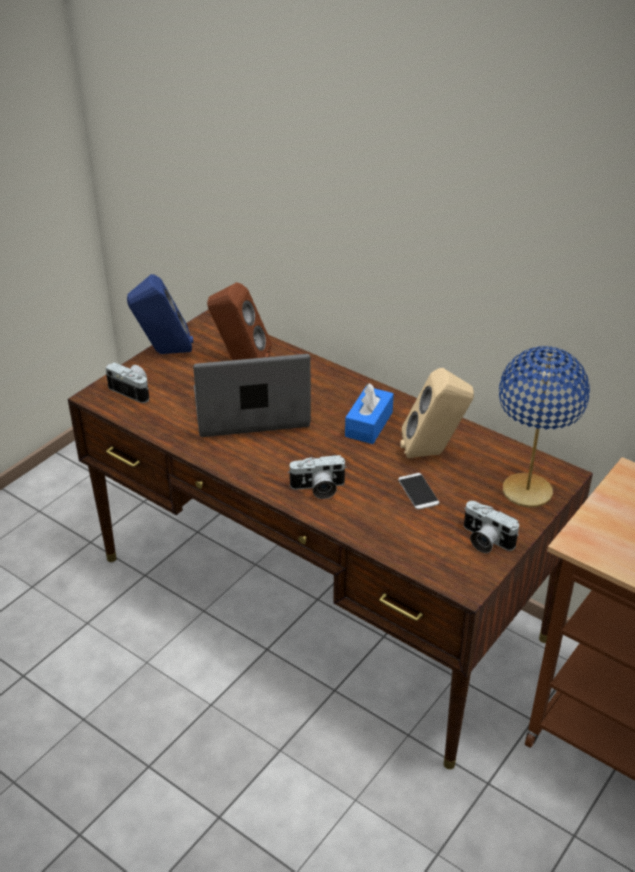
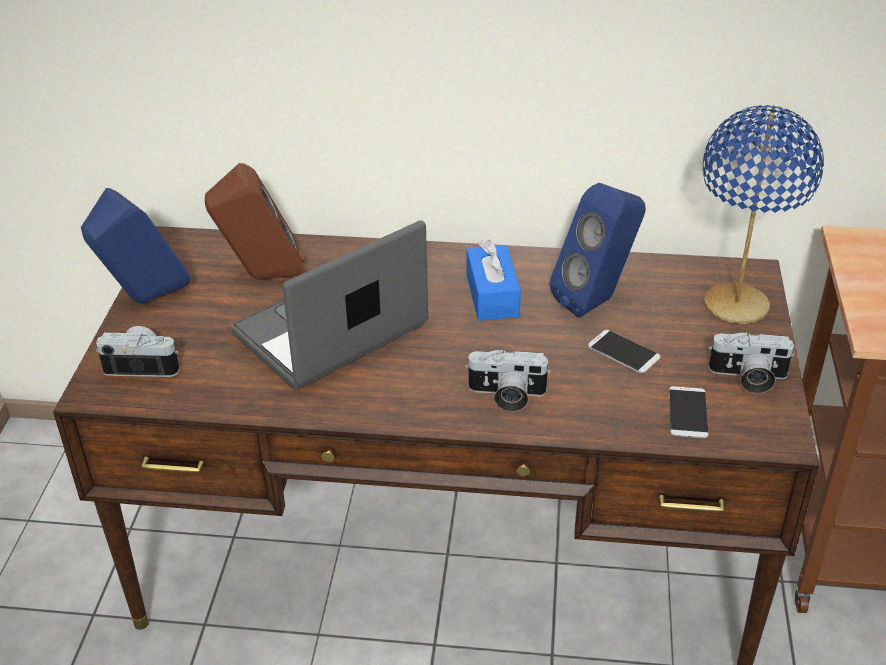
camera: 30 degrees left, 0 degrees up
(318, 489) = (506, 396): camera -> camera turned 45 degrees clockwise
(421, 545) = (688, 413): none -> phone
(433, 453) = (597, 301): beige speaker -> blue speaker

